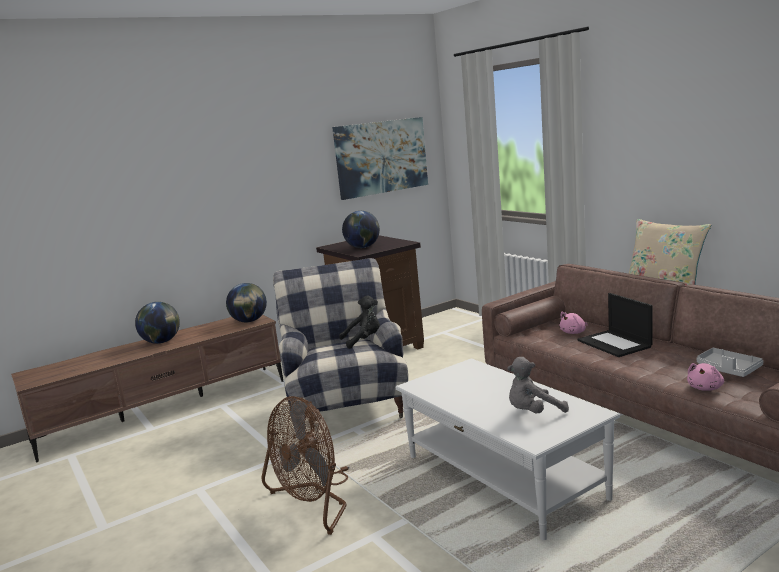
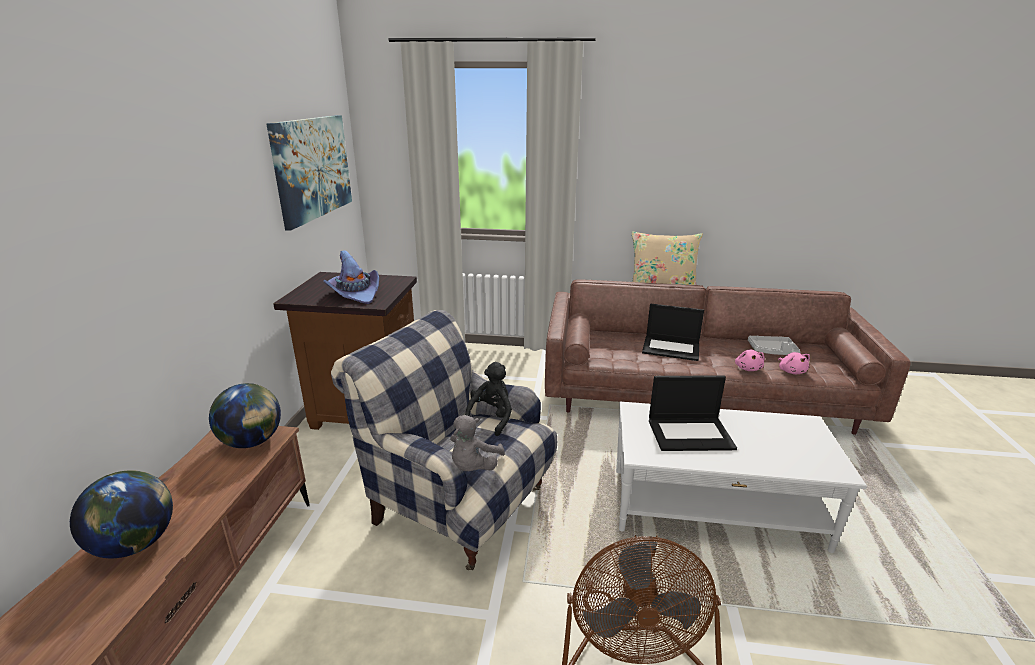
camera: 50 degrees left, 10 degrees up
(363, 247) = (355, 293): globe -> purple hat
(475, 387) = (691, 434): none -> laptop
(533, 413) = (781, 442): grey plush toy -> grey plush toy (473, 467)
(574, 332) = (621, 345): pink plush toy -> pink plush toy (748, 368)

